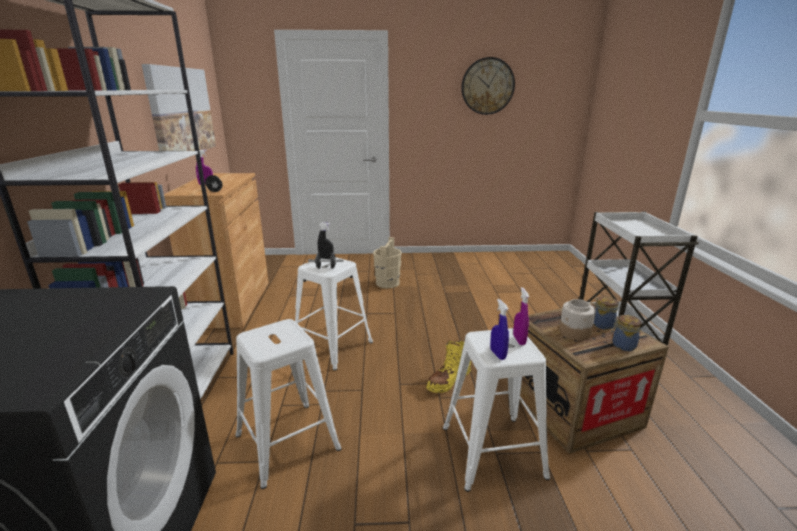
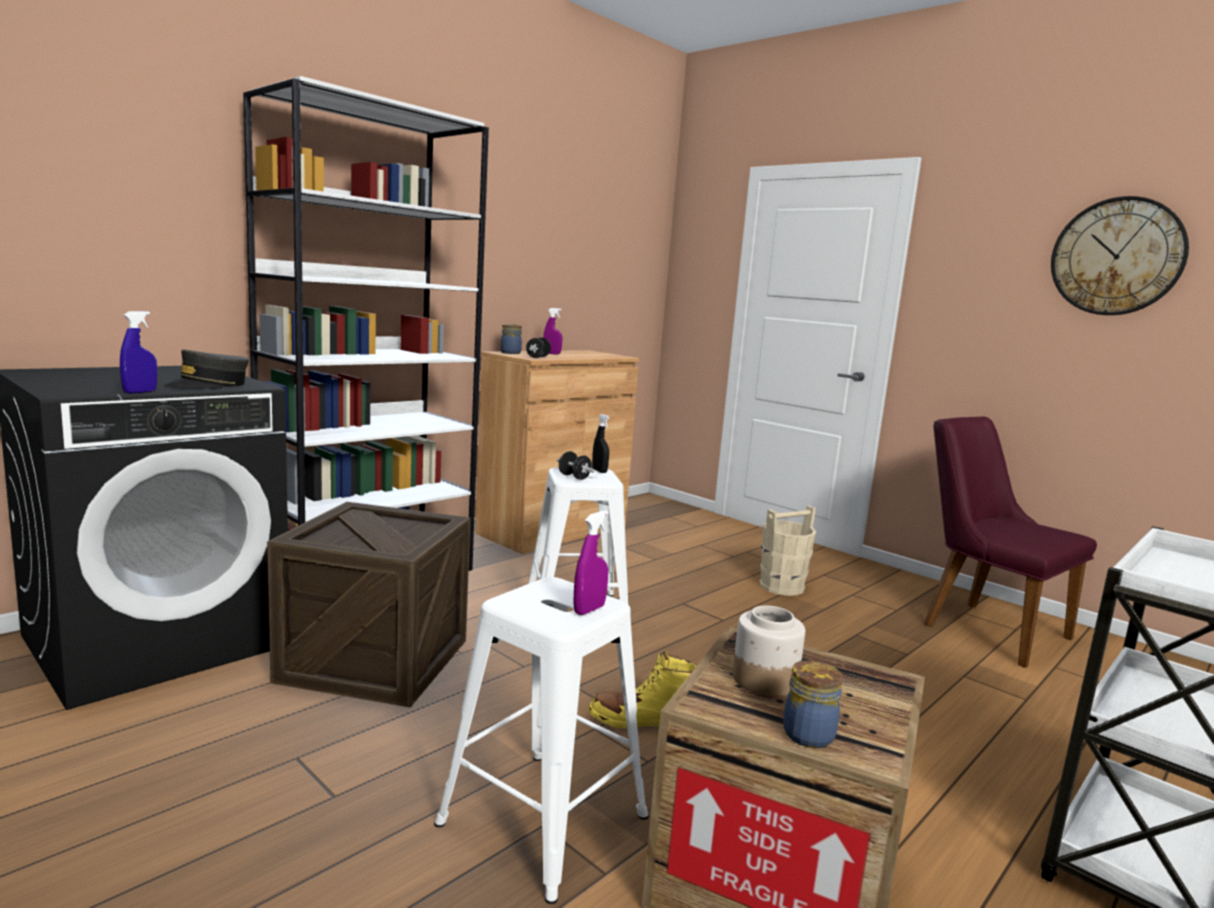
camera: 45 degrees right, 10 degrees down
(111, 311) = (208, 385): none -> grey cap
(181, 112) = (570, 264): picture -> none
(286, 441) = (375, 660): white stool -> crate
(471, 267) = (982, 626): none -> purple chair
(497, 354) = (521, 603): blue spray bottle -> blue spray bottle (140, 392)
(601, 324) = (849, 700): jar -> jar (511, 353)

